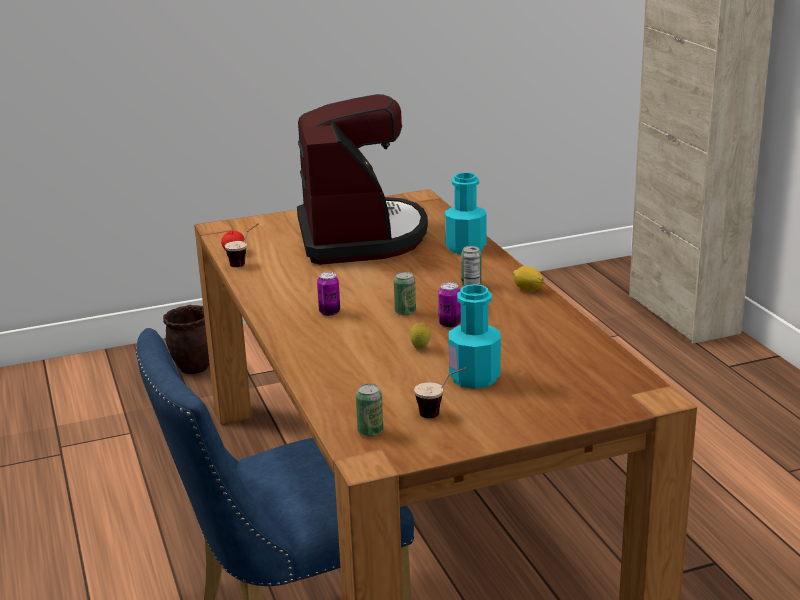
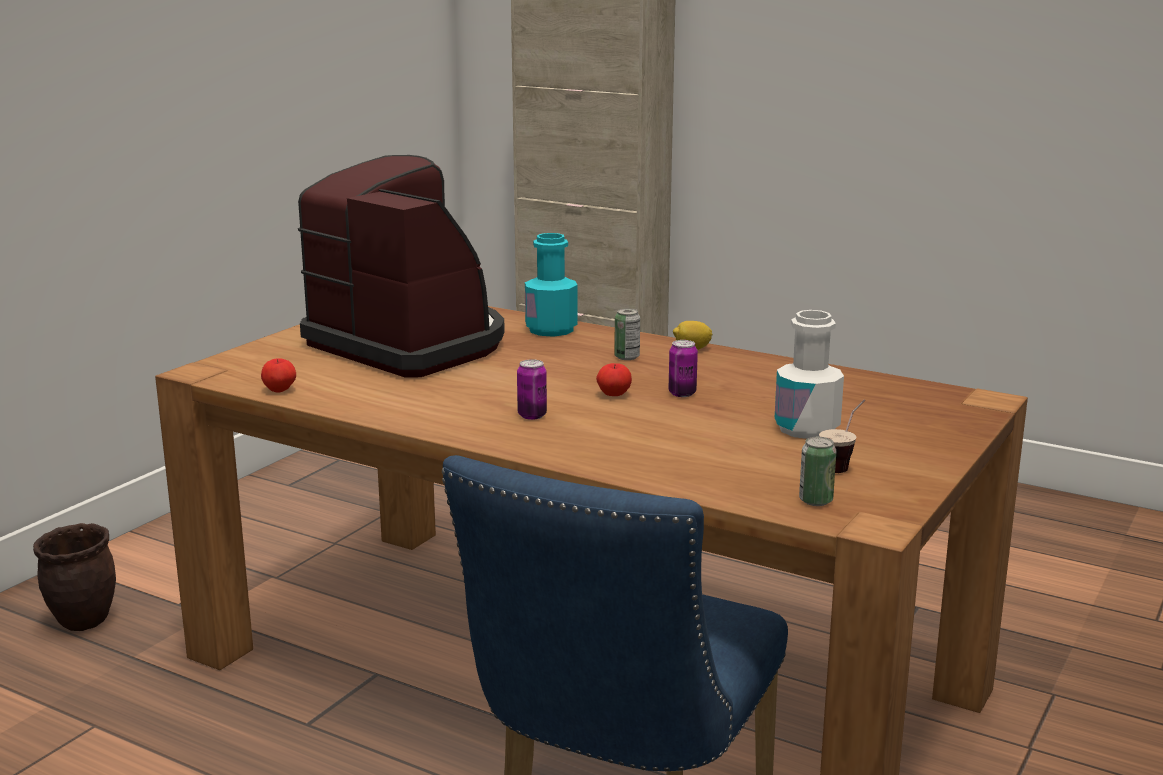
camera: 40 degrees left, 5 degrees down
(245, 262) = (318, 396): cup -> none
(405, 312) = (613, 395): can -> apple
(420, 348) = (701, 420): lemon -> none
(474, 377) = (806, 428): turquoise bottle -> white bottle

